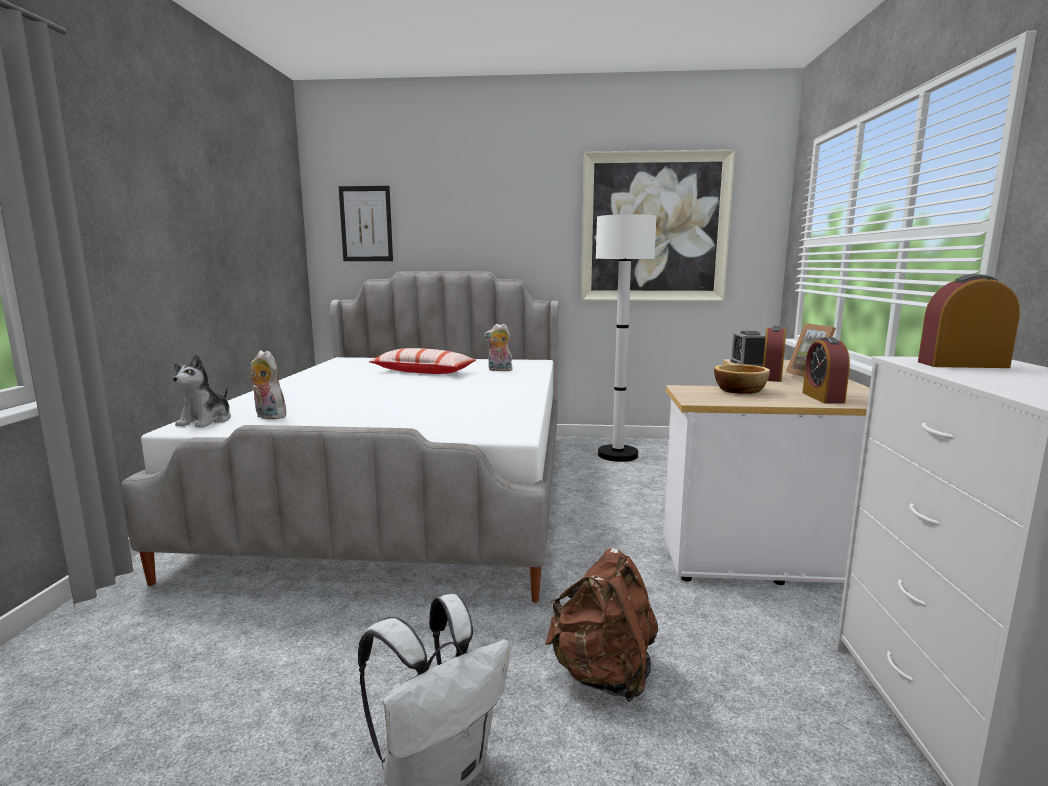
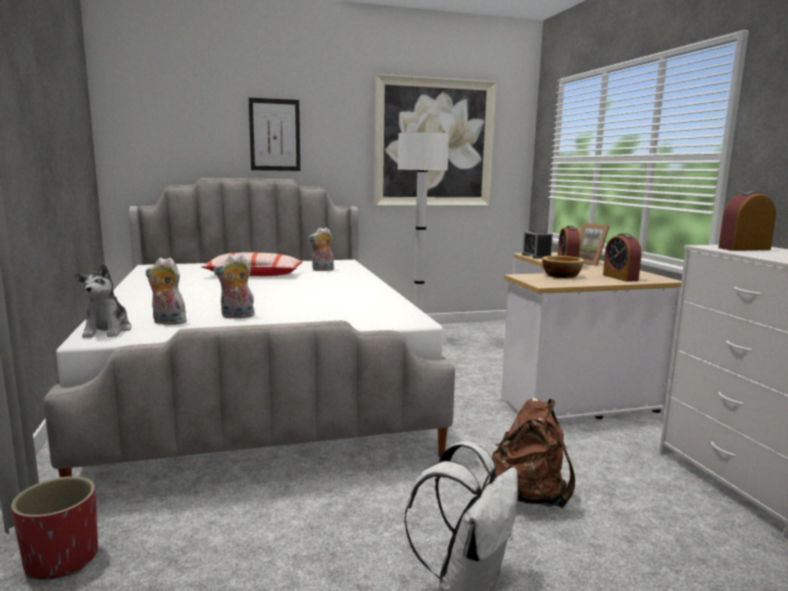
camera: 20 degrees left, 0 degrees up
(94, 643) = (61, 560): none -> red planter
(338, 415) = (236, 316): none -> plush toy
(366, 224) = (163, 129): picture -> picture (275, 135)

